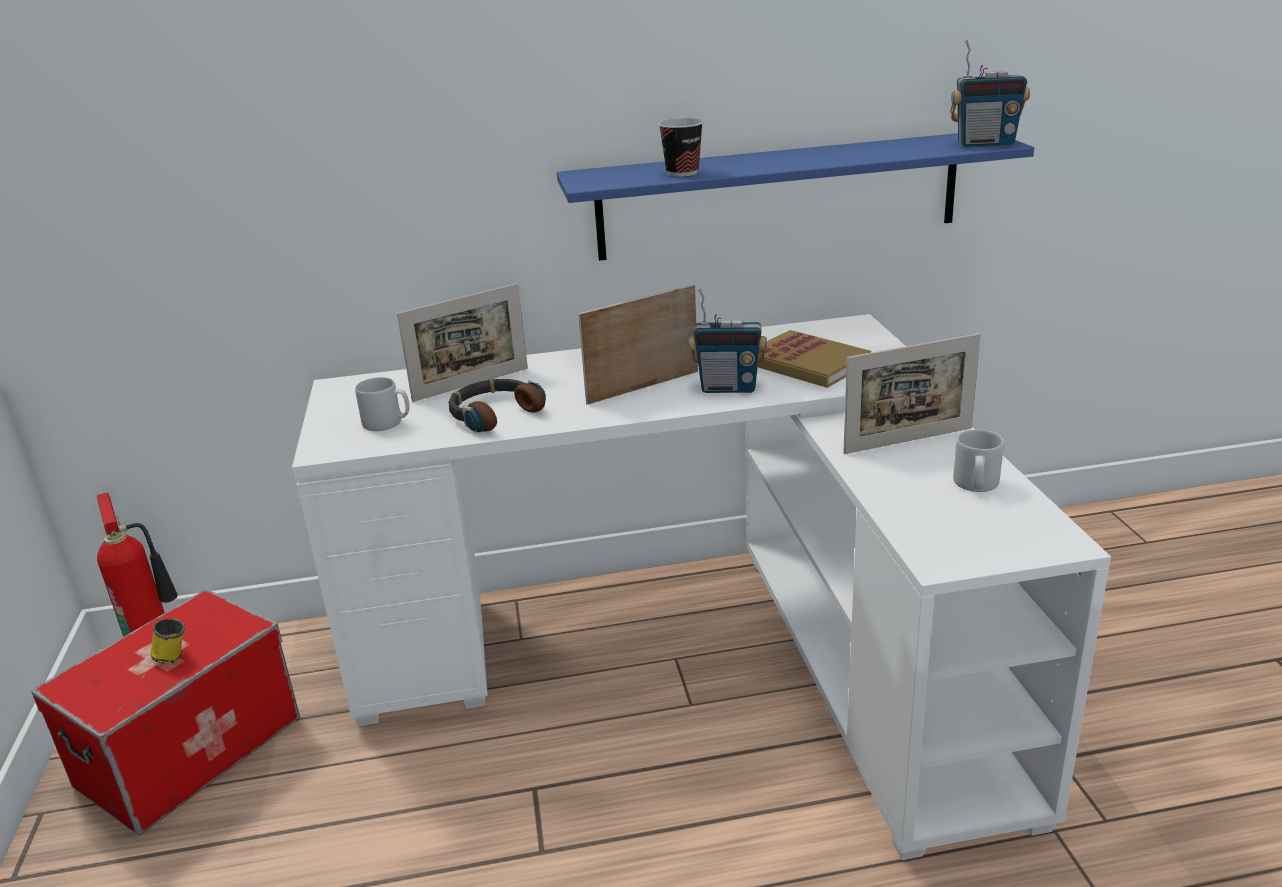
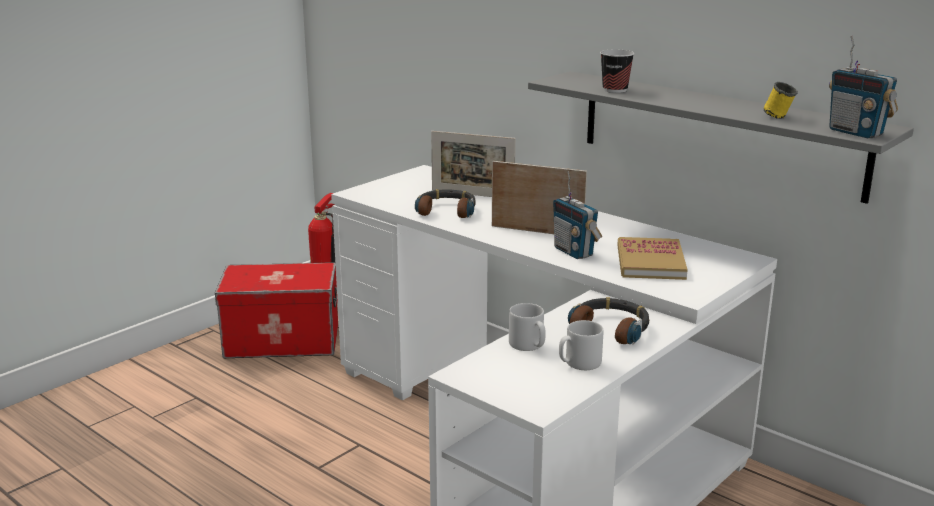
camera: 50 degrees right, 5 degrees down
(174, 654) = (281, 279): yellow mug -> yellow mug (780, 116)
(387, 423) = (400, 194): grey mug -> grey mug (528, 345)
(778, 196) = (718, 133): blue shelf -> grey shelf
(908, 440) = (611, 328): picture frame -> headphones

